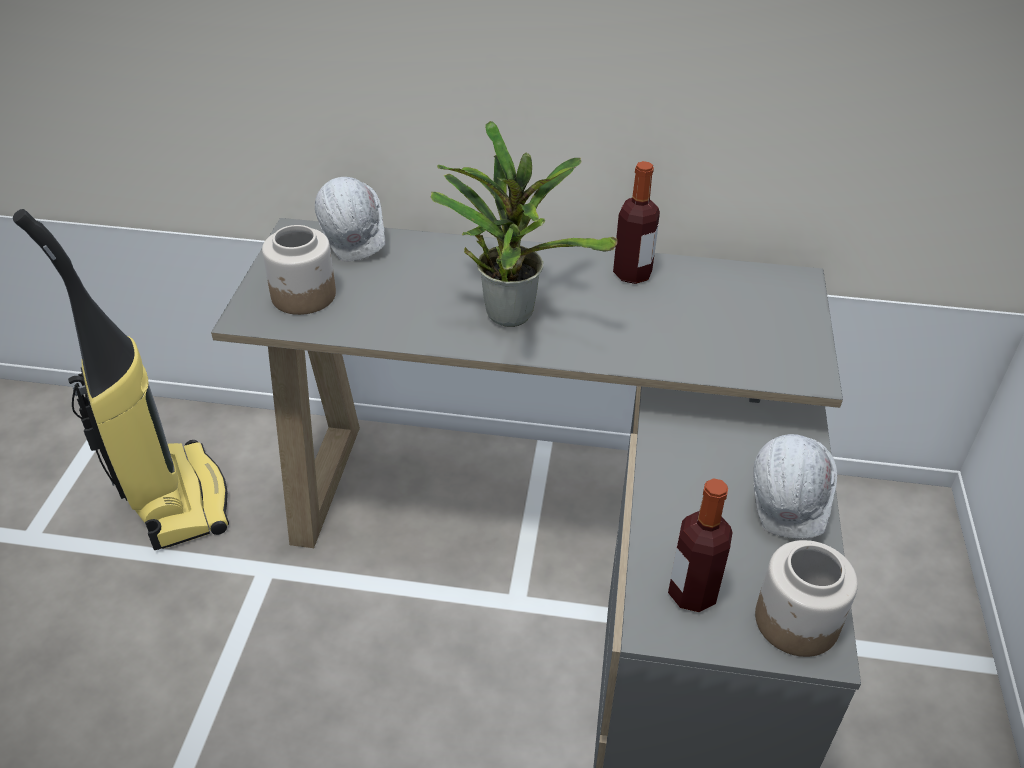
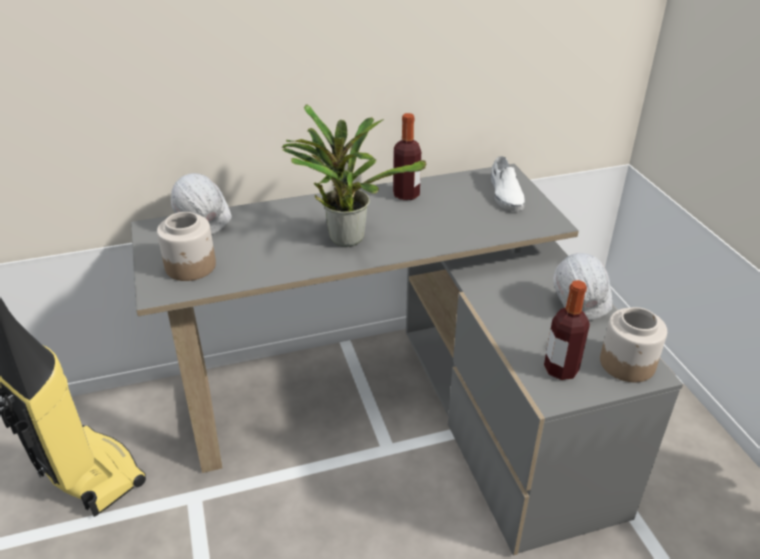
camera: 25 degrees left, 5 degrees down
(774, 311) = (505, 193): none -> white shoe

